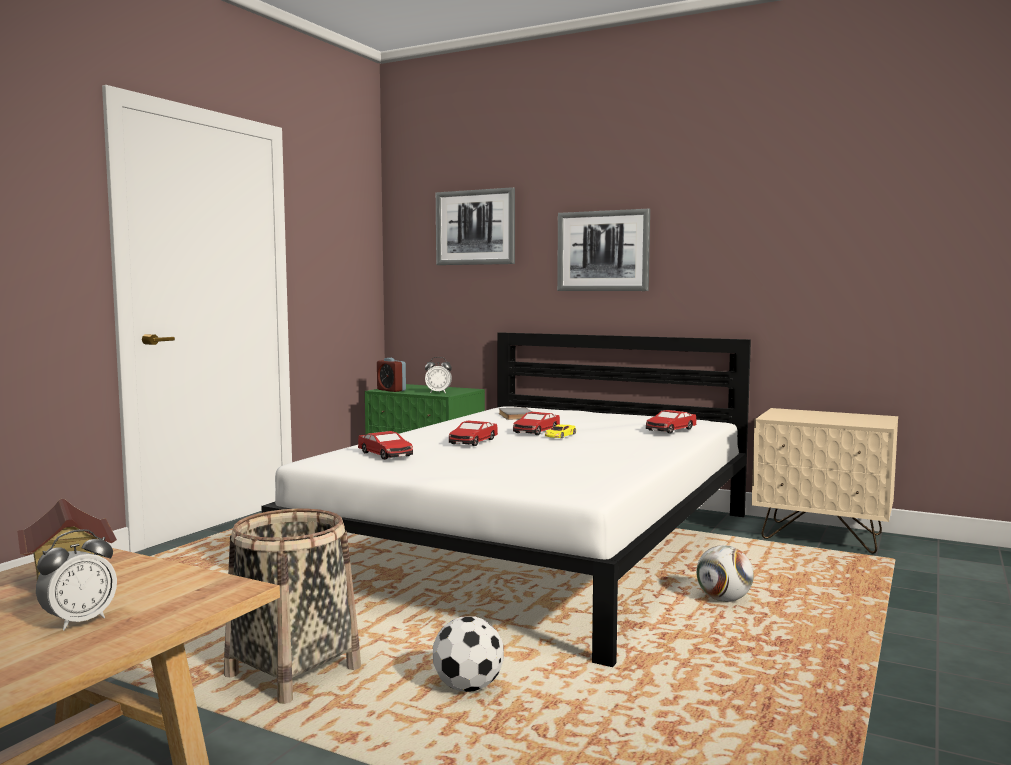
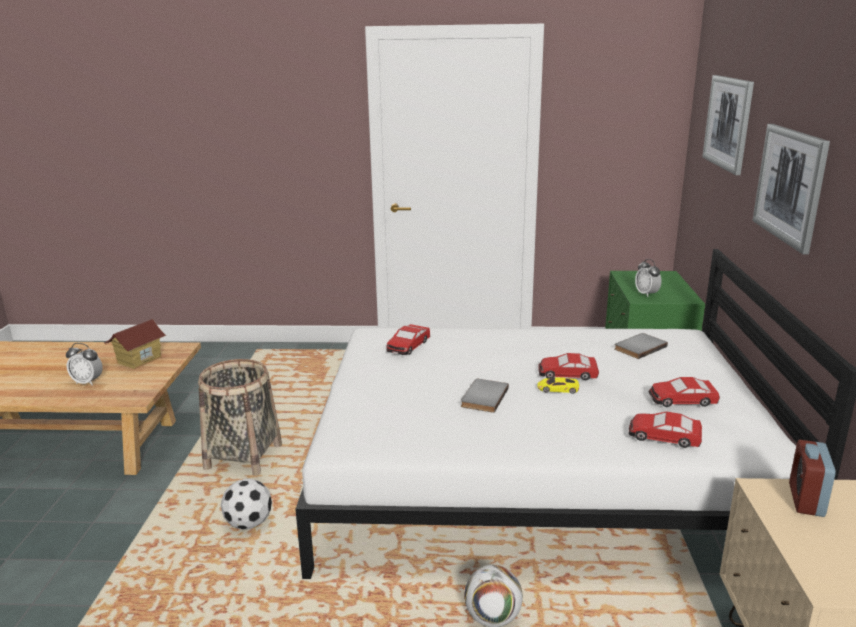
camera: 65 degrees right, 15 degrees up
(391, 390) = (627, 277): alarm clock -> alarm clock (806, 500)
(473, 441) = (491, 361): toy car -> toy car (682, 400)
(544, 451) = (482, 397): none -> grey book

